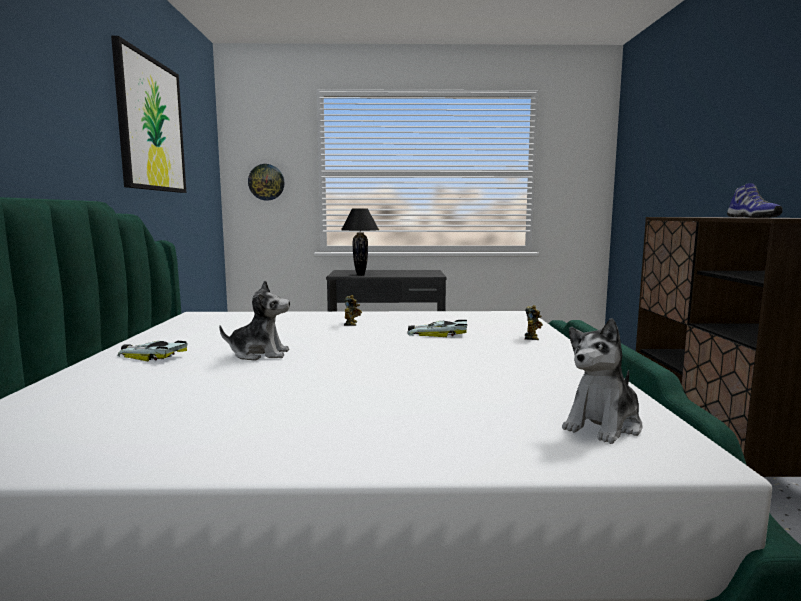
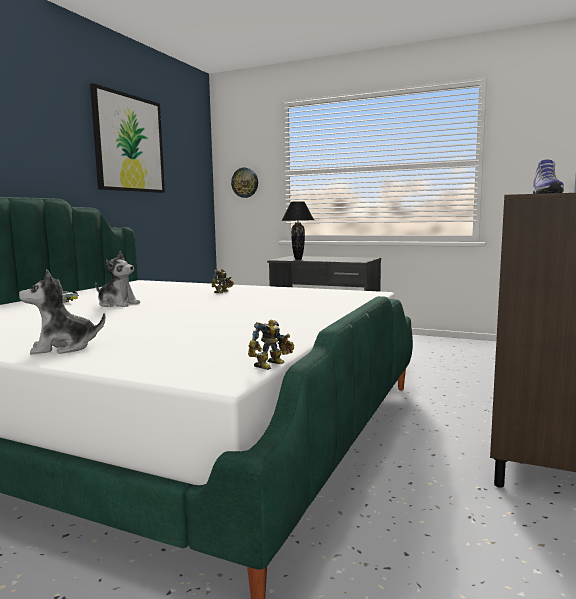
camera: 25 degrees right, 0 degrees up
(437, 333) = (265, 301): toy car -> none
(533, 337) = (332, 308): toy robot -> toy robot (272, 365)
(603, 425) = (215, 358): plush toy -> plush toy (63, 348)

